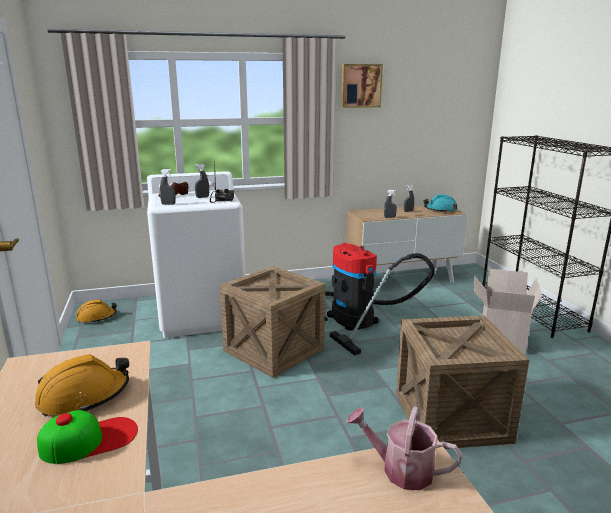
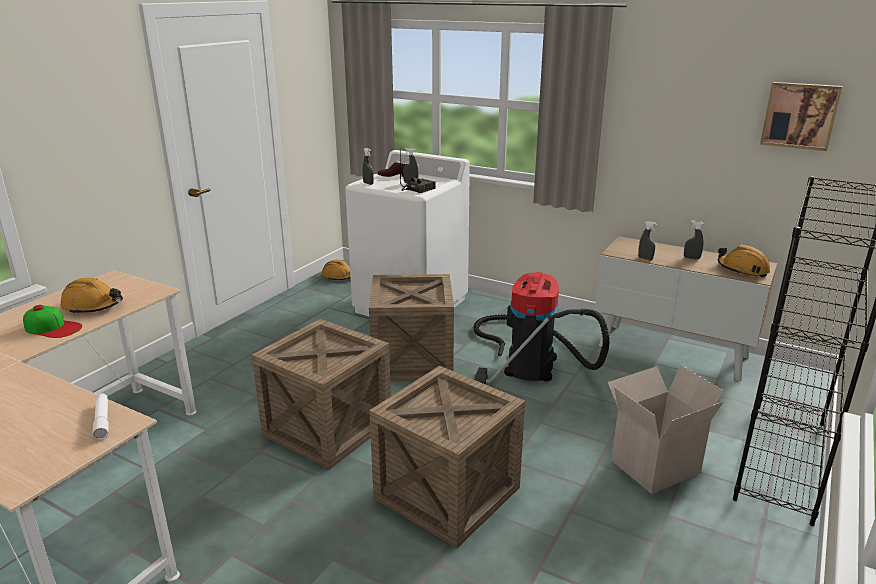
camera: 45 degrees right, 5 degrees up
(304, 427) = (327, 428): none -> crate
(360, 86) = (655, 71): picture -> picture (800, 115)
(400, 469) = (102, 420): watering can -> white flashlight
(440, 210) = (742, 269): turquoise hard hat -> orange hard hat

